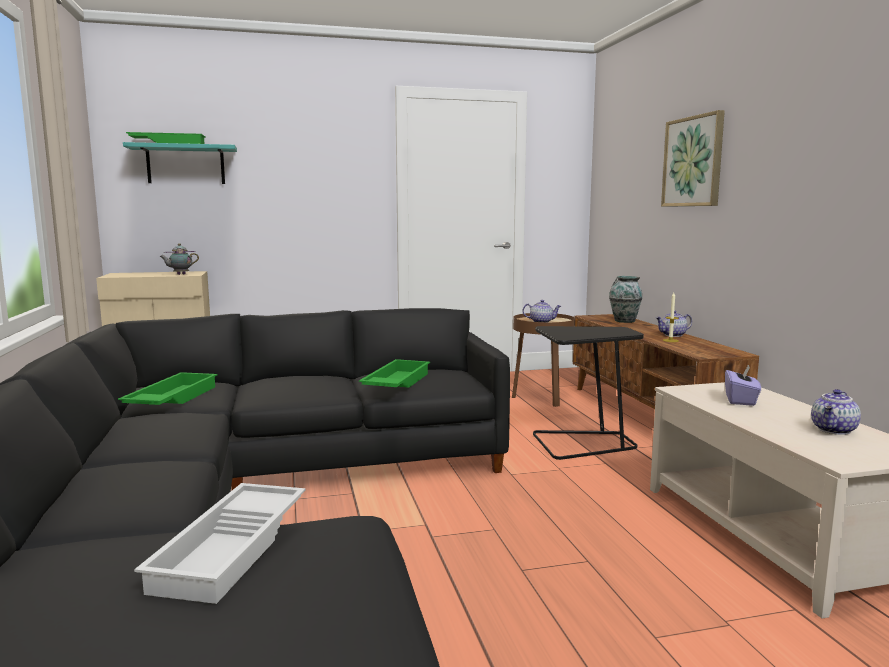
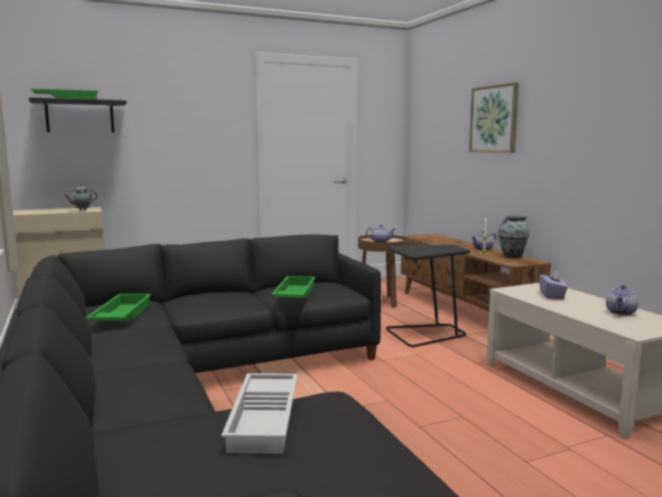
camera: 10 degrees left, 0 degrees up
(186, 165) = (80, 116): turquoise shelf -> black shelf
(624, 321) = (441, 239): vase -> vase (511, 256)

